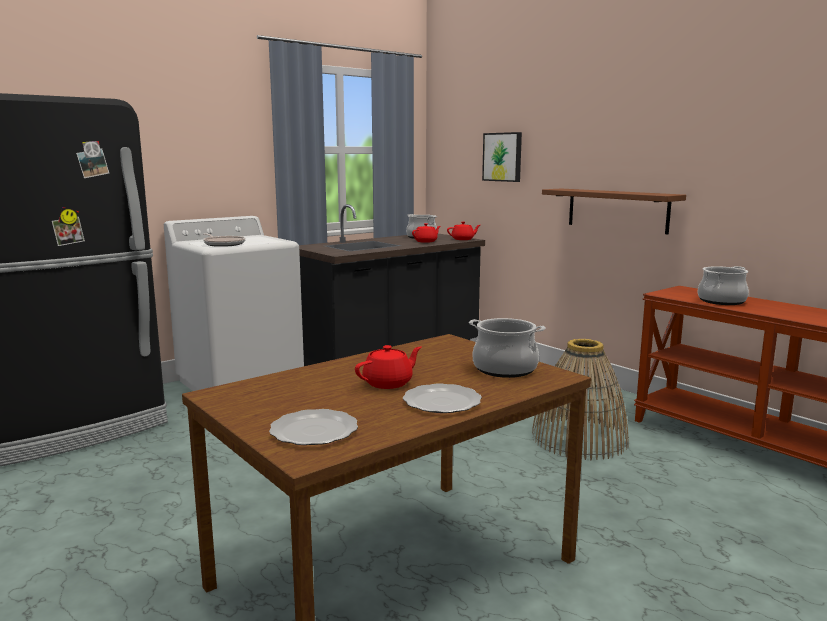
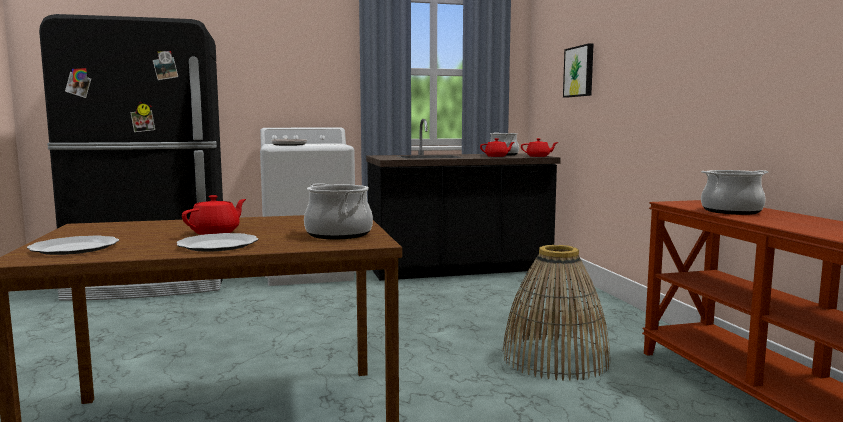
camera: 25 degrees right, 5 degrees down
(389, 383) = (216, 232): red teapot -> red teapot turned 45 degrees counterclockwise
(617, 210) = (666, 116): brown shelf -> none

